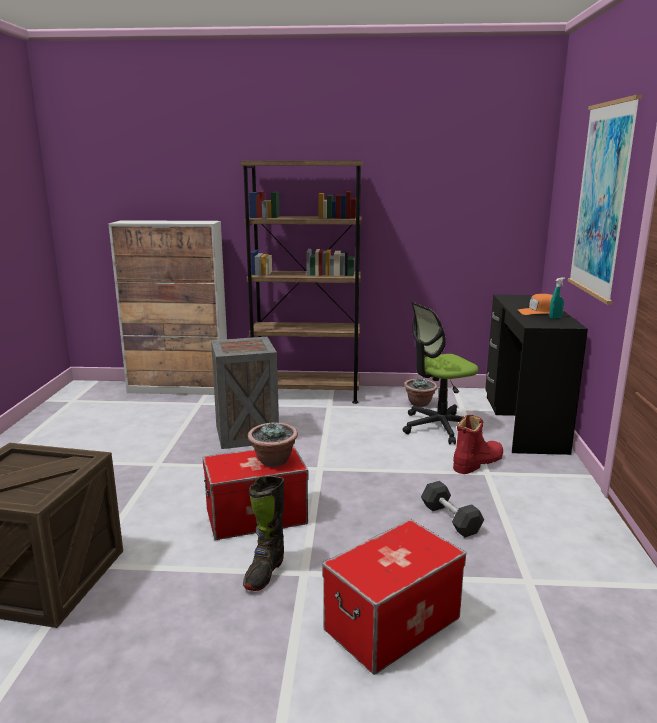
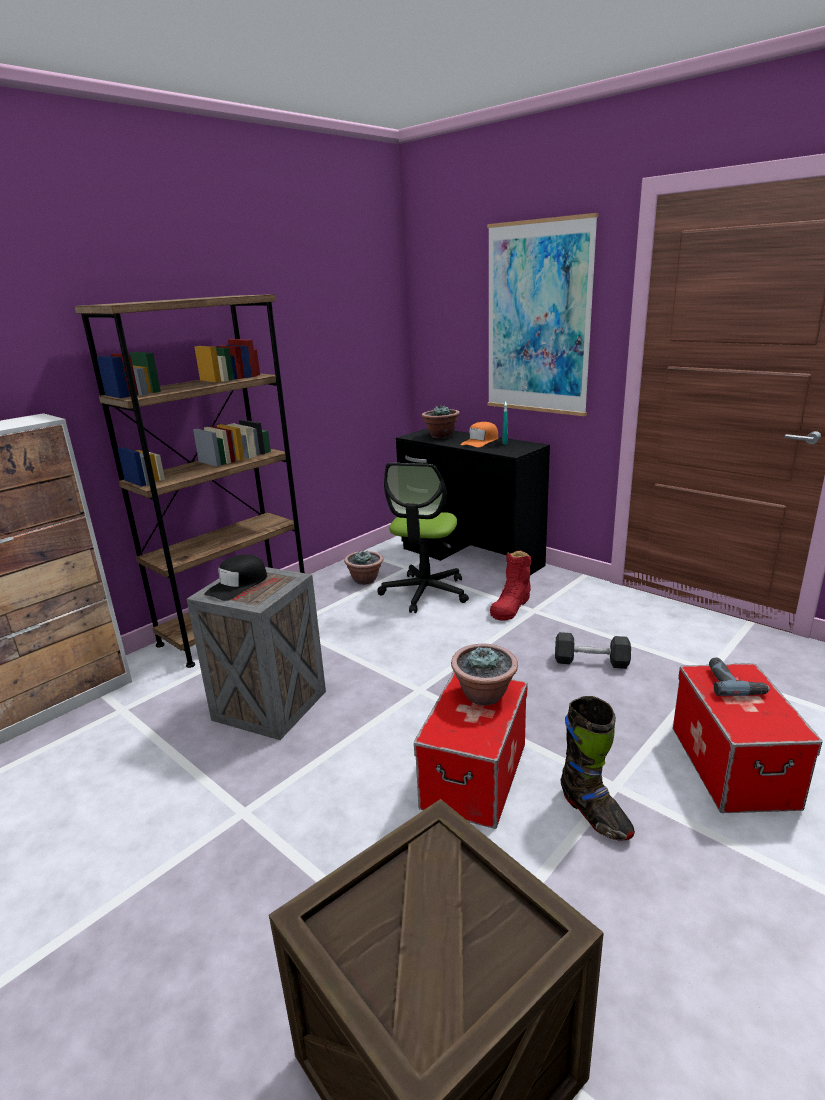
camera: 50 degrees left, 5 degrees up
(239, 343) = (238, 585): none -> black cap
(415, 547) = (733, 683): none -> power drill
(477, 462) = (511, 606): red boot -> red boot turned 150 degrees counterclockwise
(525, 301) = (441, 436): none -> potted plant

